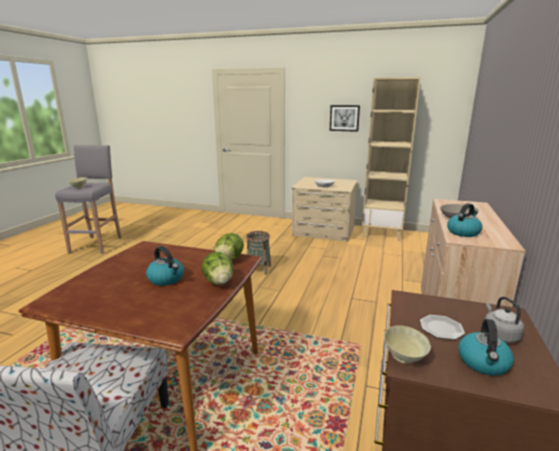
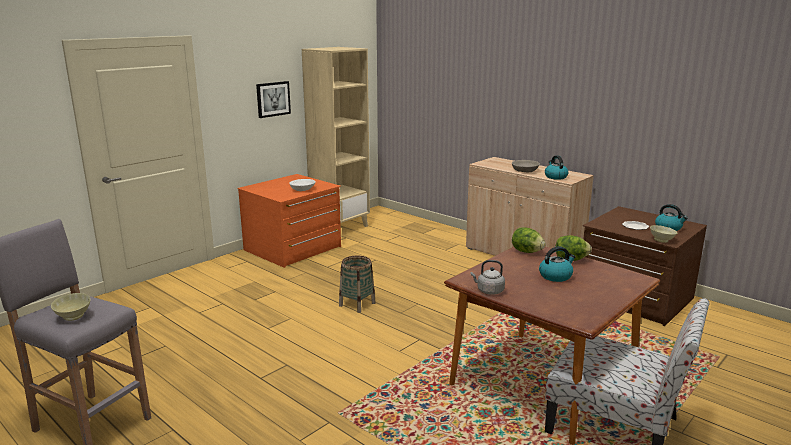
camera: 65 degrees left, 0 degrees up
(323, 231) = (293, 249): beige dresser -> orange dresser
(499, 335) = (644, 218): grey kettle -> grey kettle (488, 291)

